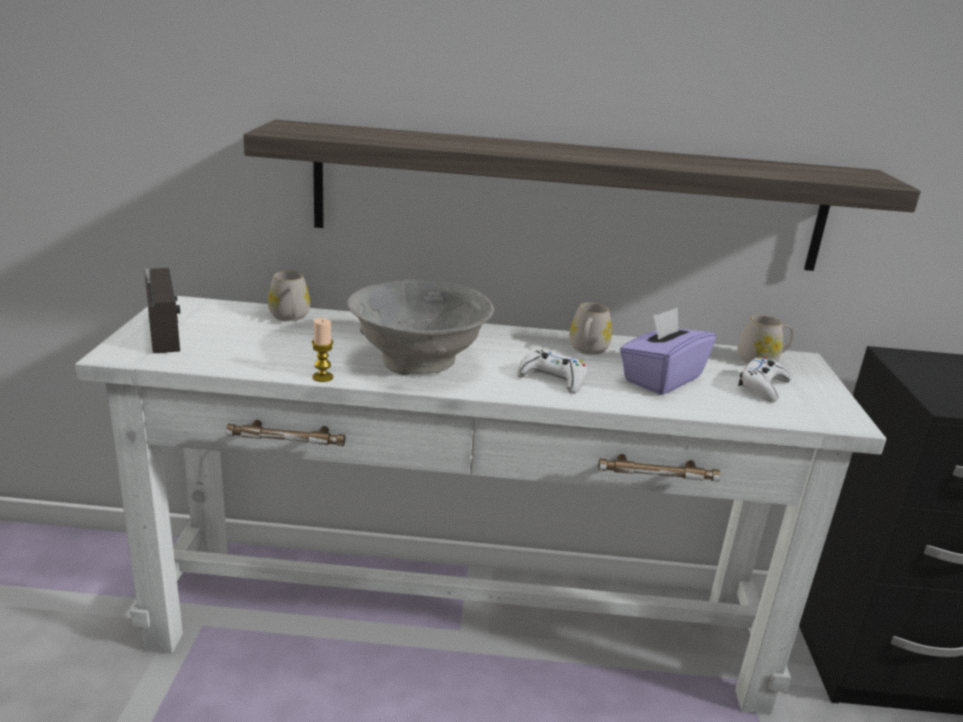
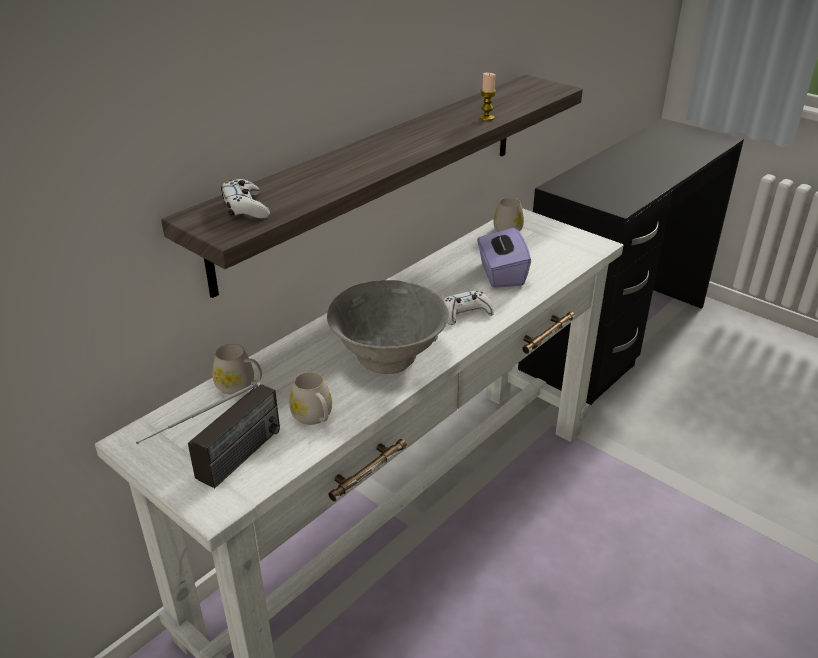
camera: 50 degrees left, 10 degrees up
(168, 343) = (223, 470): radio -> radio turned 105 degrees clockwise
(322, 377) = (371, 409): candle -> candle (486, 118)
(587, 350) = (436, 280): white mug -> white mug (314, 417)
(762, 387) = (541, 247): white game controller -> white game controller (245, 207)

